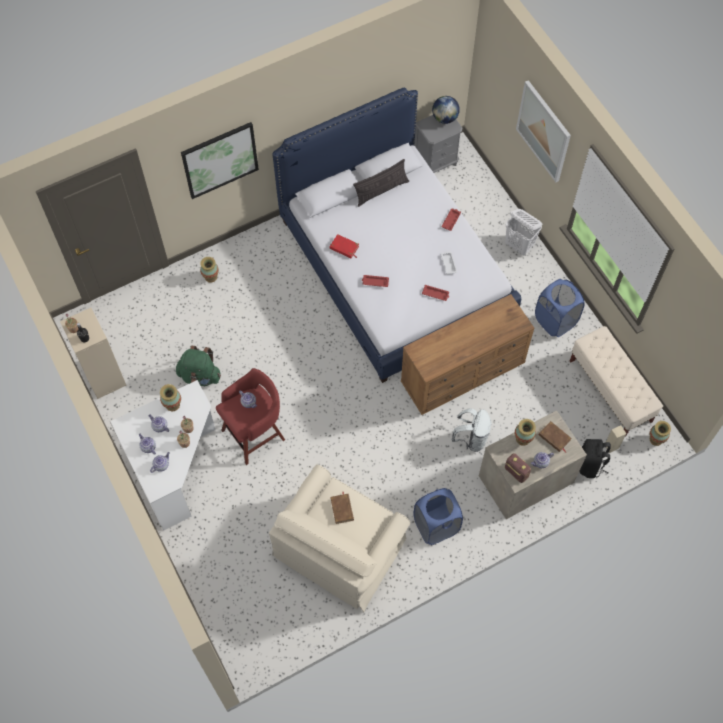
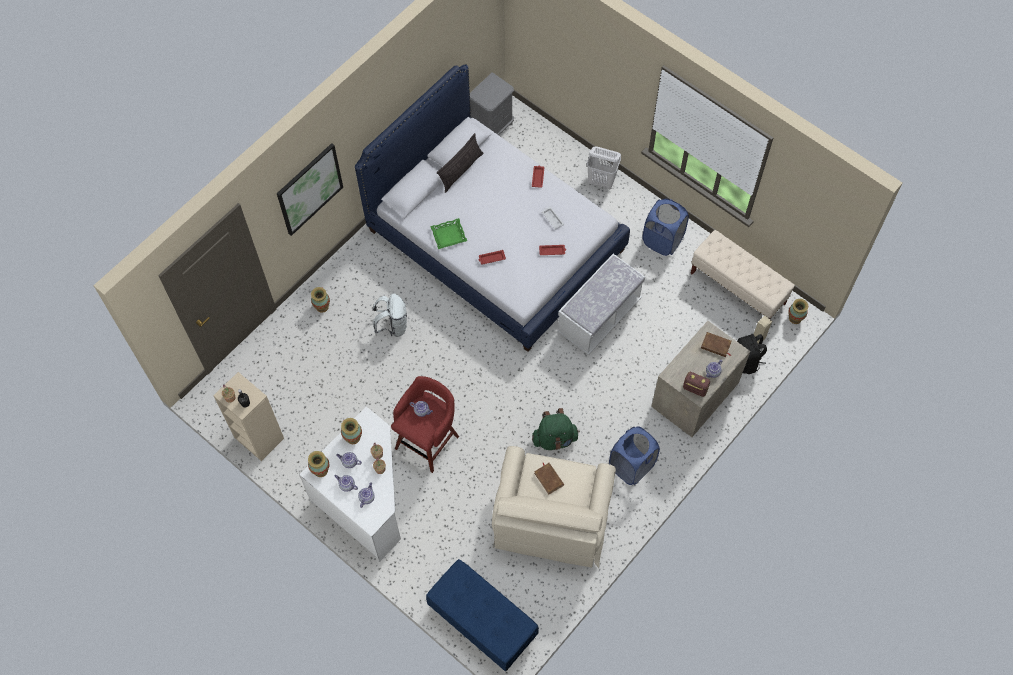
camera: 20 degrees left, 0 degrees up
(200, 376) = (352, 404): green backpack -> green backpack (555, 439)
(233, 622) = (482, 622): none -> blue bench
(344, 247) = (448, 235): red book -> green tray
(445, 118) = (493, 82): globe -> none
(463, 373) = (599, 317): brown dresser -> white bench
(471, 438) = (631, 374): white backpack -> white backpack (393, 325)
(523, 438) = (688, 356): vase -> vase (320, 470)
(543, 131) = (604, 67): picture -> none

